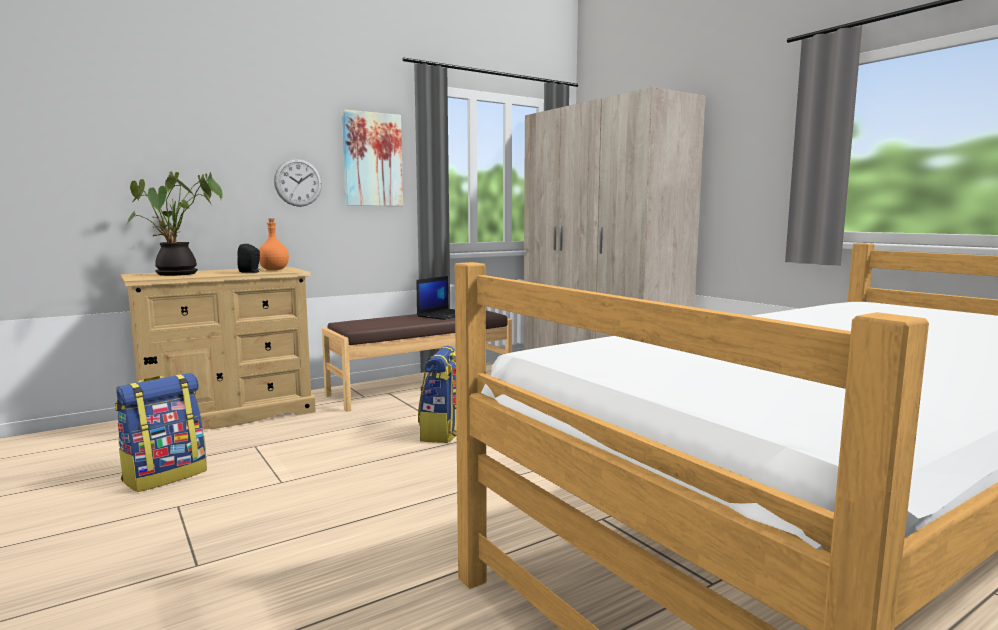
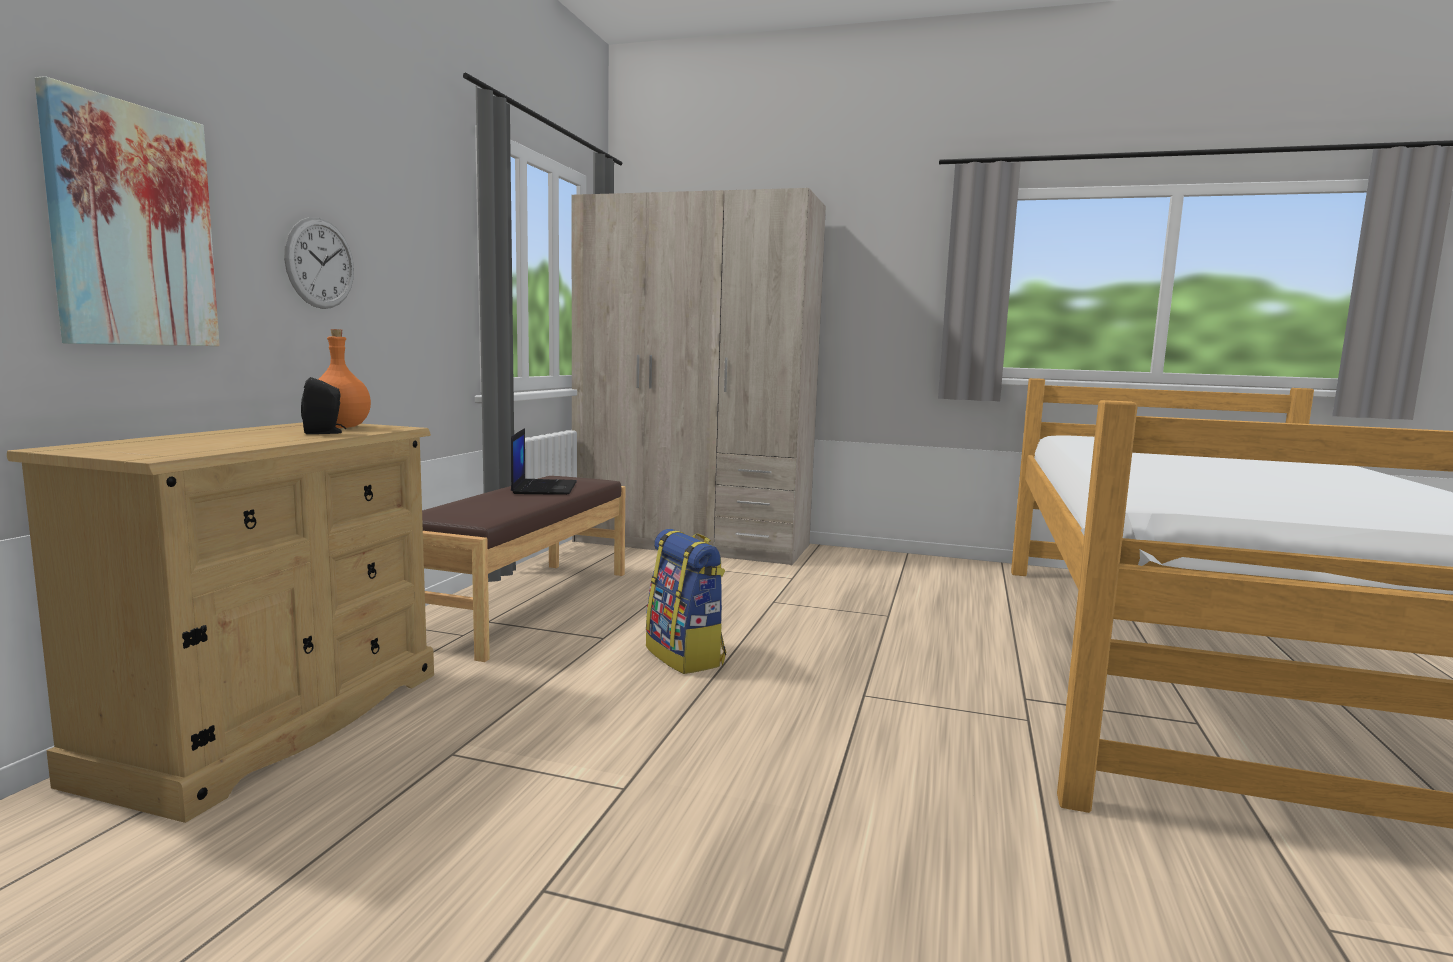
camera: 40 degrees left, 0 degrees up
(165, 476) = (396, 857): backpack -> none
(177, 274) = (185, 444): potted plant -> none
(372, 160) = (416, 235): picture -> picture (132, 226)

